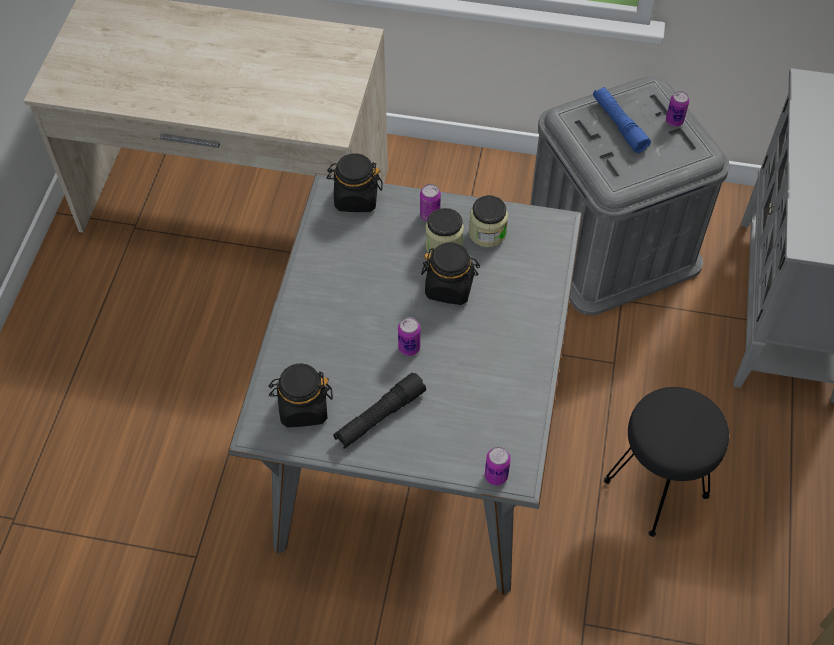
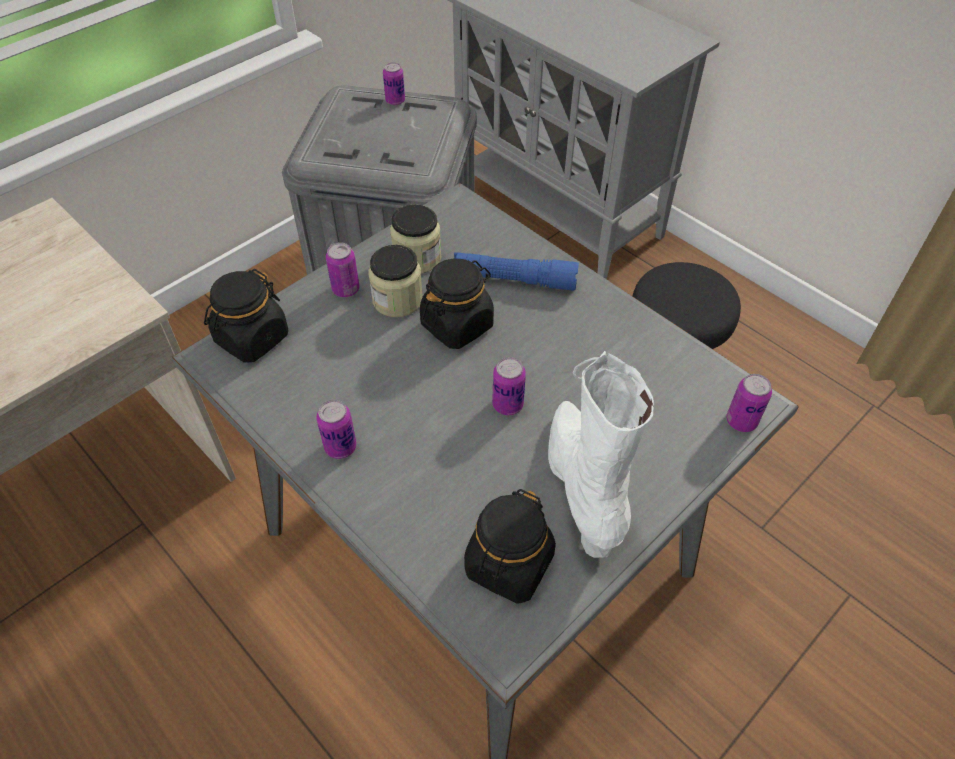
camera: 55 degrees left, 5 degrees down
(317, 288) = (340, 447): none -> can
(379, 416) = (583, 487): black flashlight -> white boot
(619, 125) = (360, 132): blue flashlight -> blue flashlight (514, 280)

